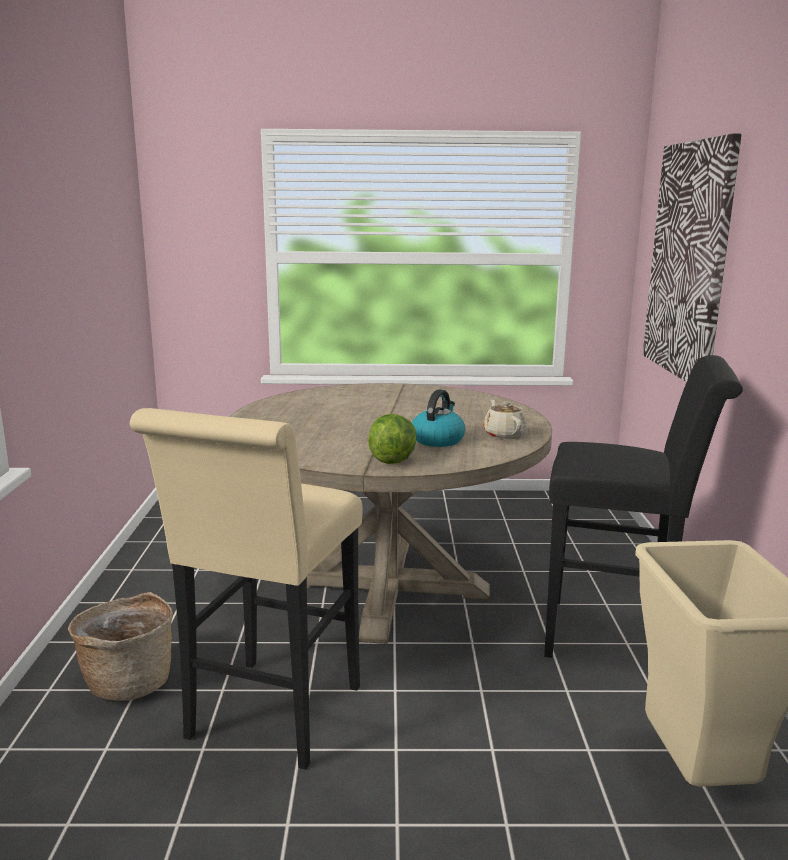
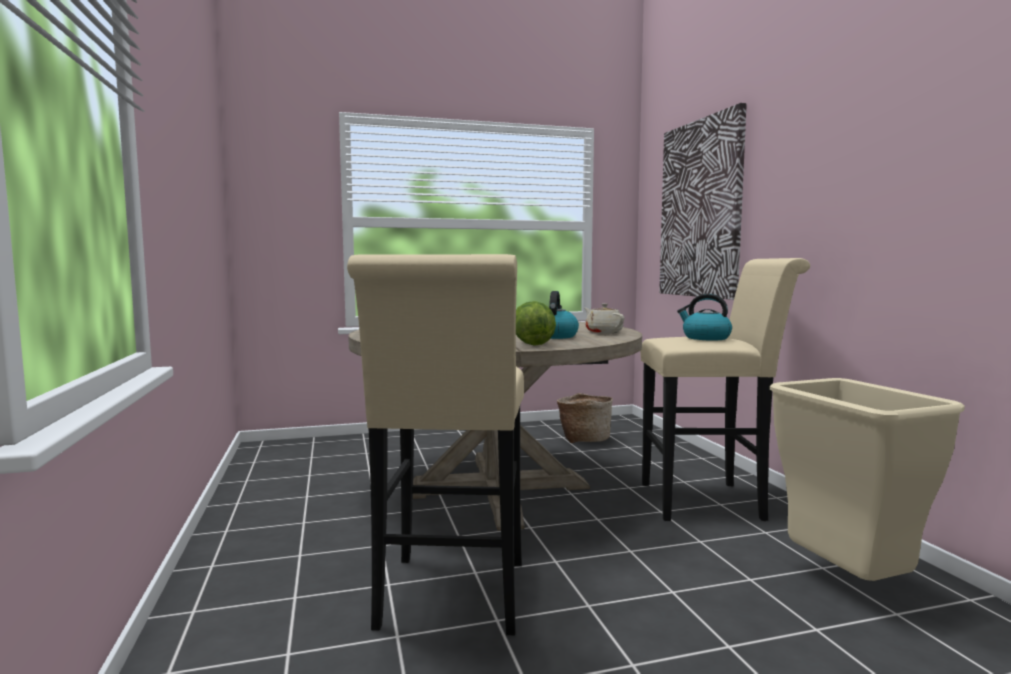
camera: 15 degrees left, 10 degrees down
(129, 681) = (283, 591): basket -> basket (583, 439)
(618, 637) = (710, 501): black stool -> beige stool
(620, 455) = (705, 338): none -> kettle

